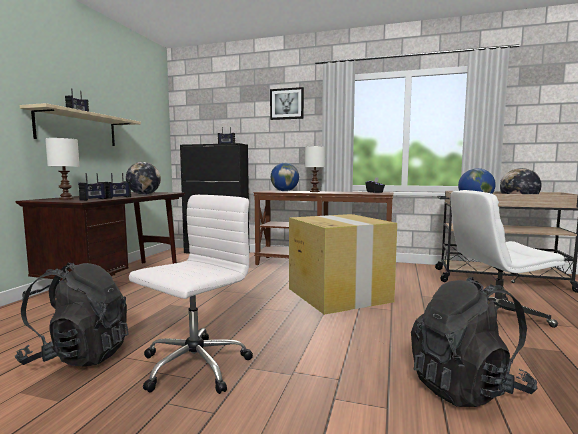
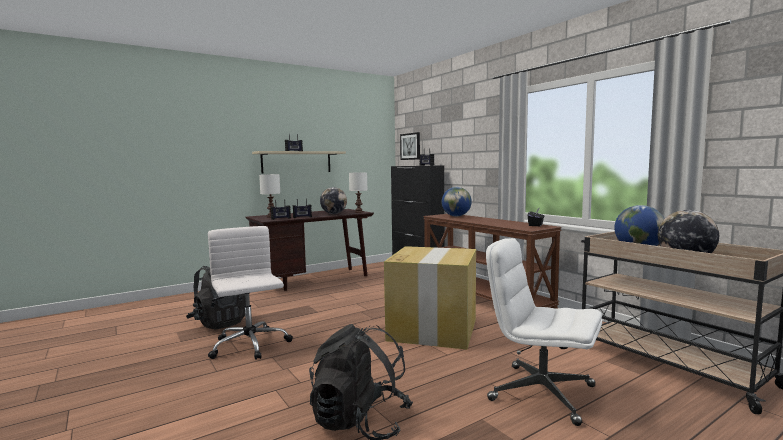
camera: 40 degrees right, 0 degrees up
(193, 366) = (250, 346): white office chair -> white office chair turned 105 degrees counterclockwise
(287, 104) = (475, 122): picture -> picture (410, 146)
(314, 191) = (478, 219): white table lamp -> white table lamp (358, 212)

